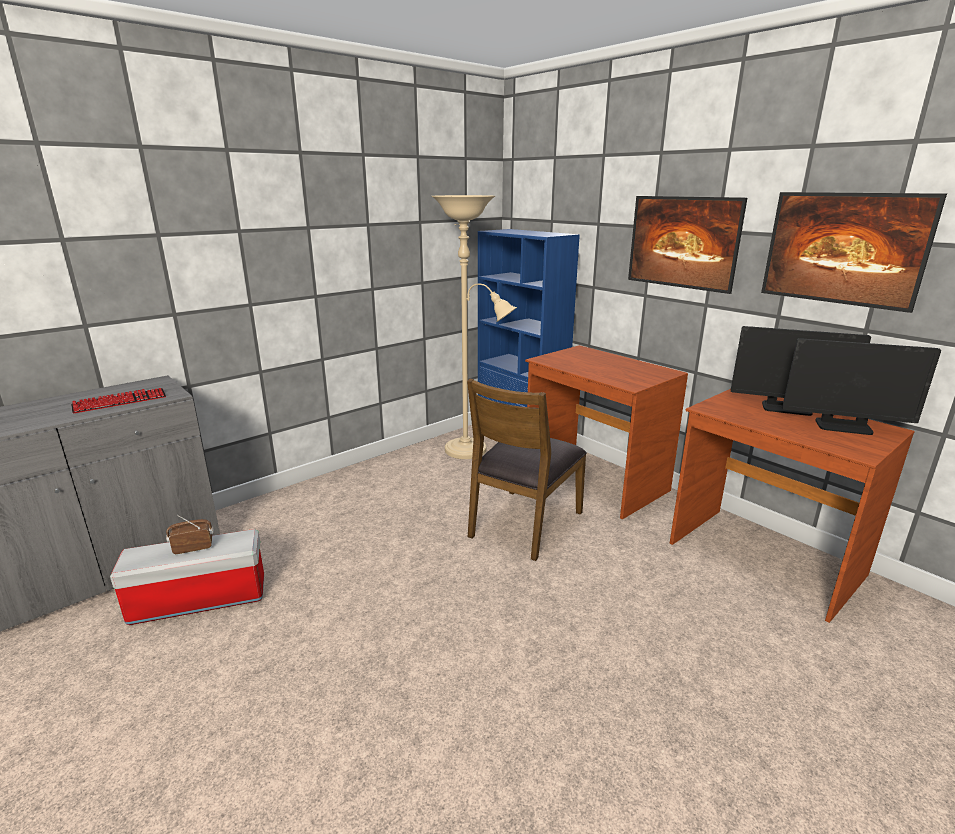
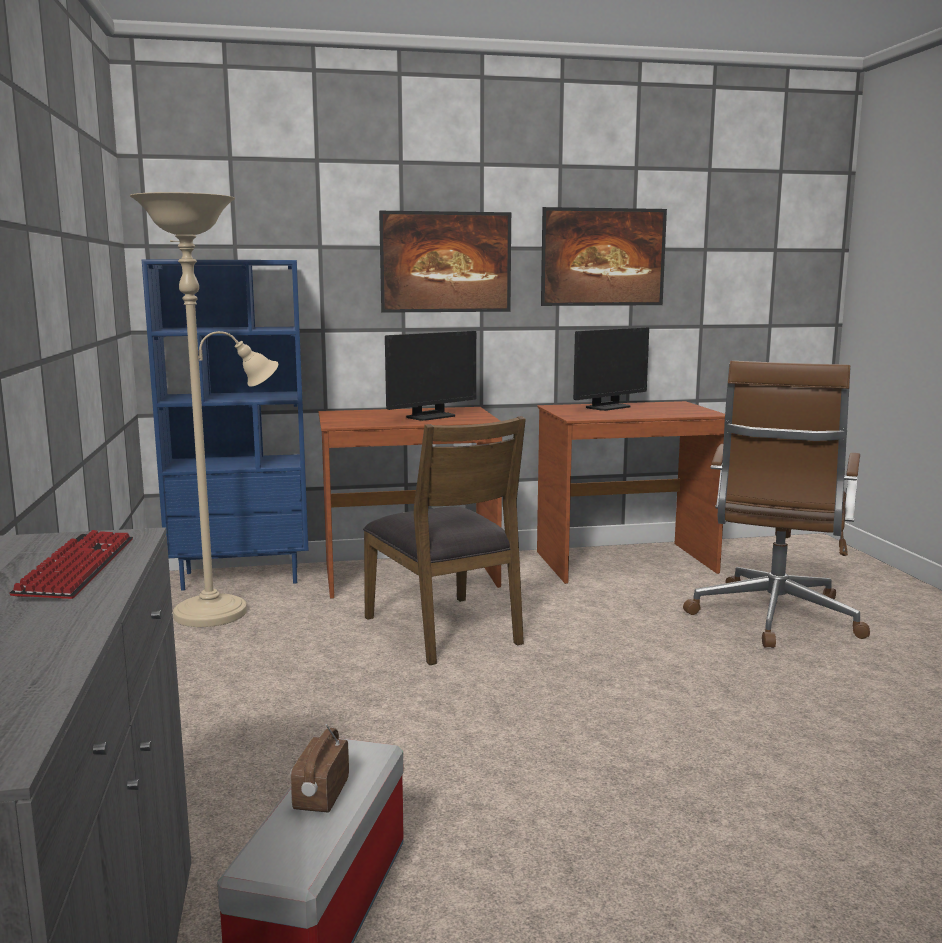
camera: 60 degrees left, 10 degrees down
(757, 689) = (773, 618): none -> brown office chair
(843, 426) = (660, 407): monitor -> monitor (430, 416)

